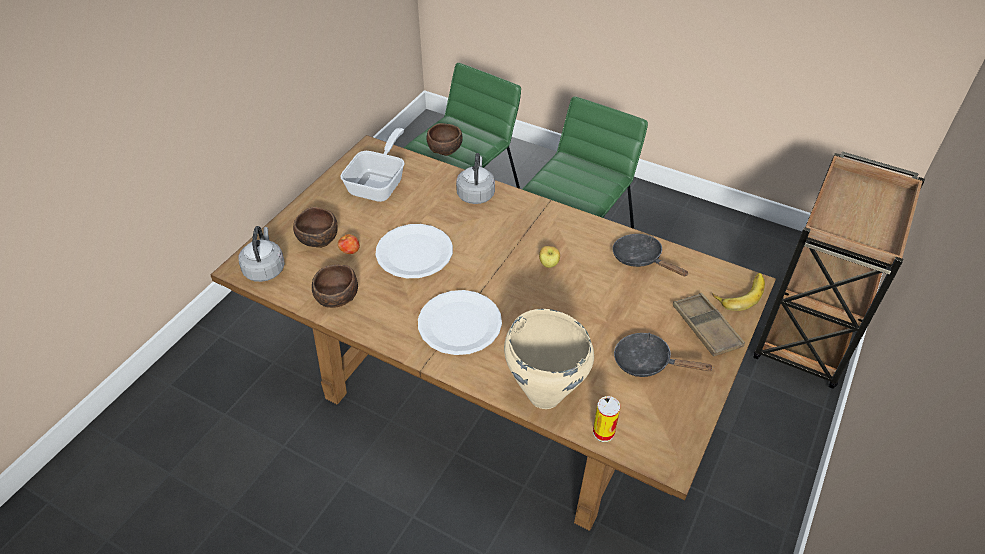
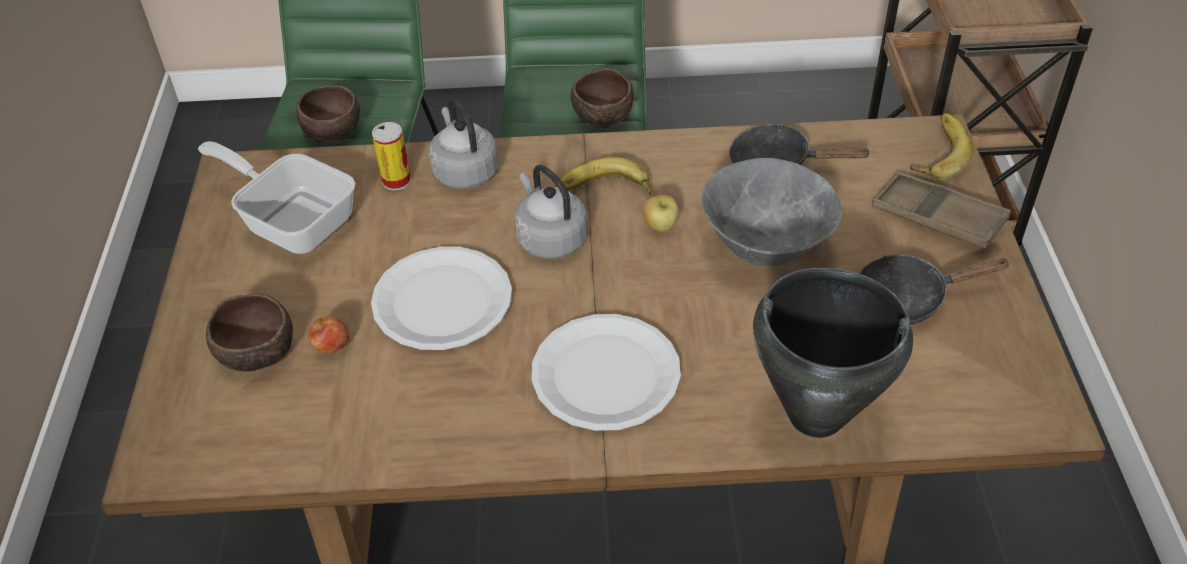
camera: 30 degrees left, 0 degrees up
(265, 268) = (201, 445): grey kettle -> grey kettle (549, 238)
(336, 297) = (370, 430): brown bowl -> brown bowl (602, 115)
(380, 184) = (292, 219): frying pan -> frying pan turned 45 degrees counterclockwise
(536, 233) = (604, 190): none -> banana
(544, 394) = (815, 414): beige cooking pot -> black cooking pot
(593, 301) = (766, 250): none -> grey bowl
(603, 432) = (936, 424): can -> can (396, 180)

